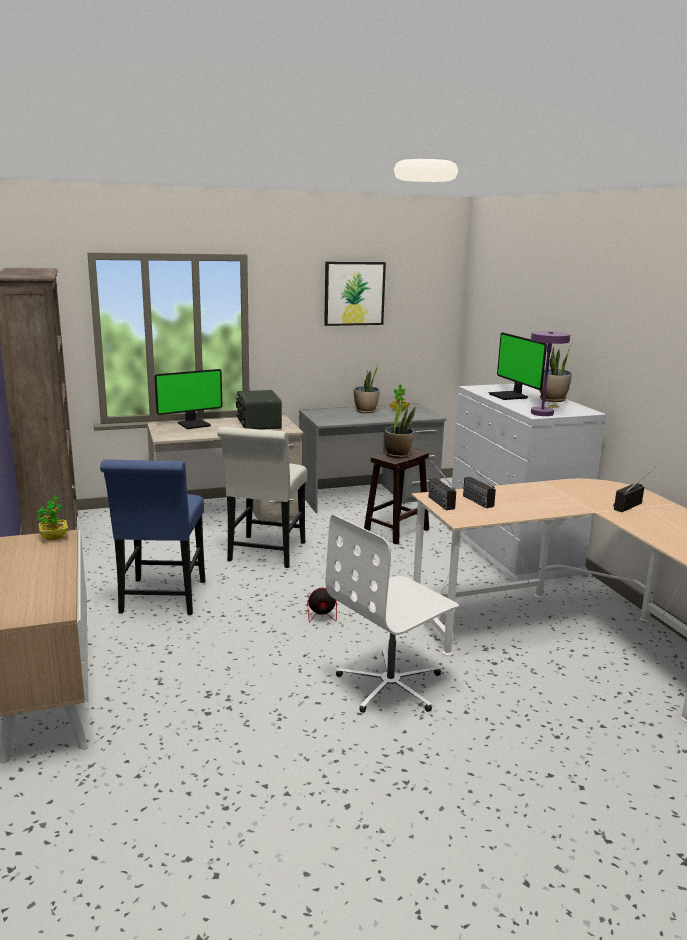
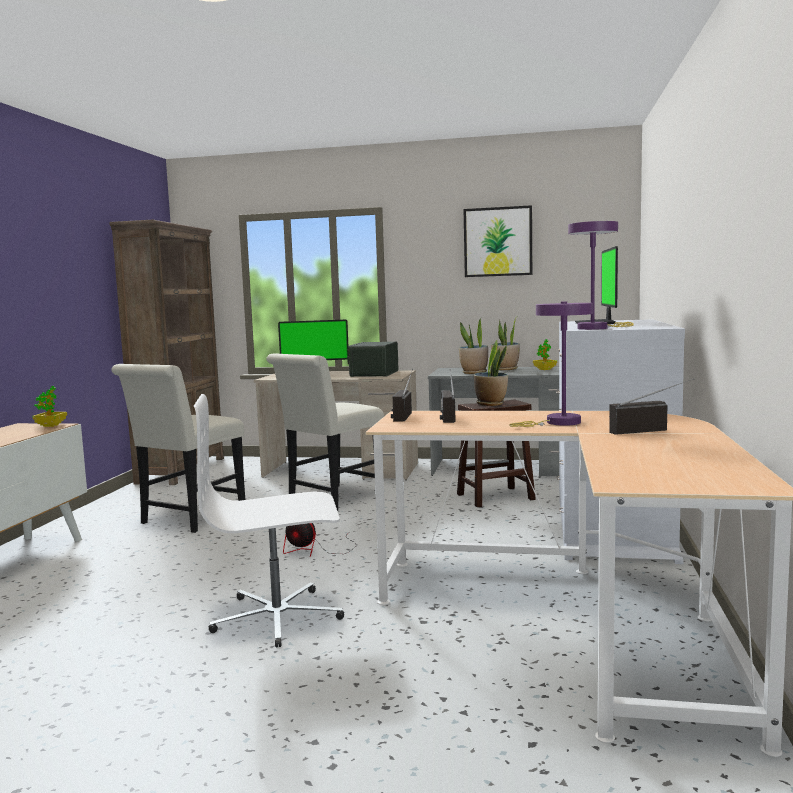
camera: 30 degrees right, 10 degrees down
(161, 600) = (188, 519): blue chair -> white chair
(552, 400) = (645, 324): potted plant -> potted plant (474, 373)
(563, 500) = (558, 423): none -> purple table lamp

